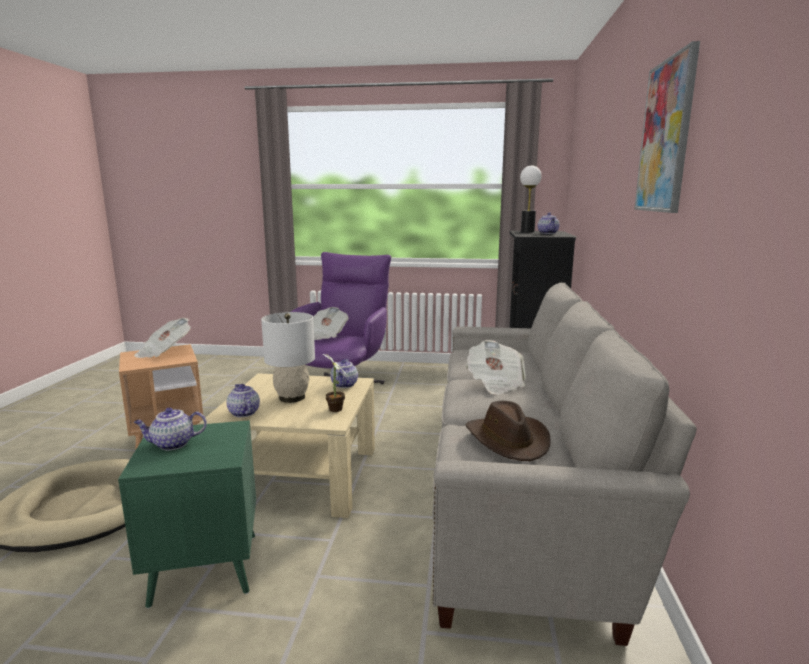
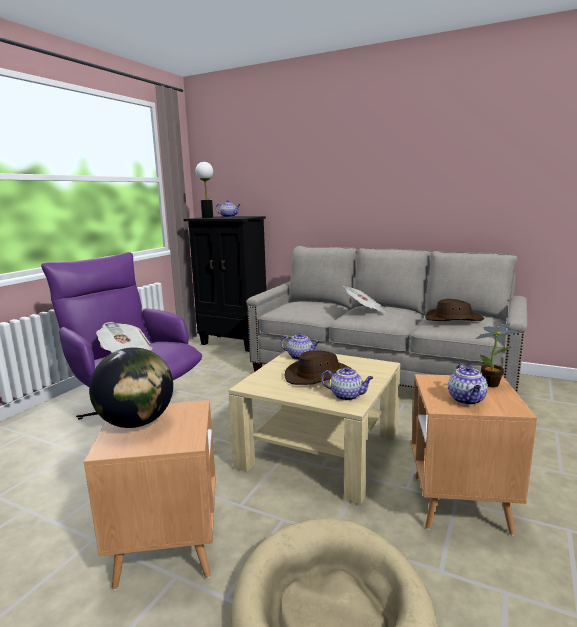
camera: 70 degrees left, 0 degrees up
(164, 352) = (136, 423): newspaper -> globe
(205, 569) = (460, 503): green side table -> brown side table
(243, 413) = (347, 396): teapot -> teapot turned 150 degrees counterclockwise
(292, 397) = (318, 376): white table lamp -> brown hat
(335, 410) = (359, 363): potted plant -> potted plant (494, 384)
(666, 136) = (421, 148): picture -> none

